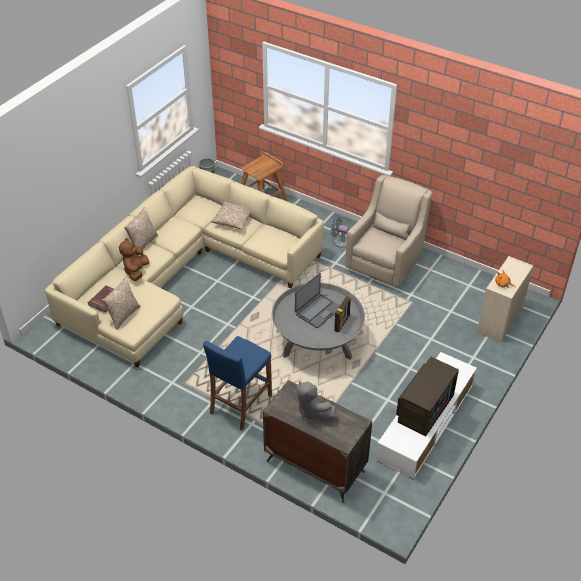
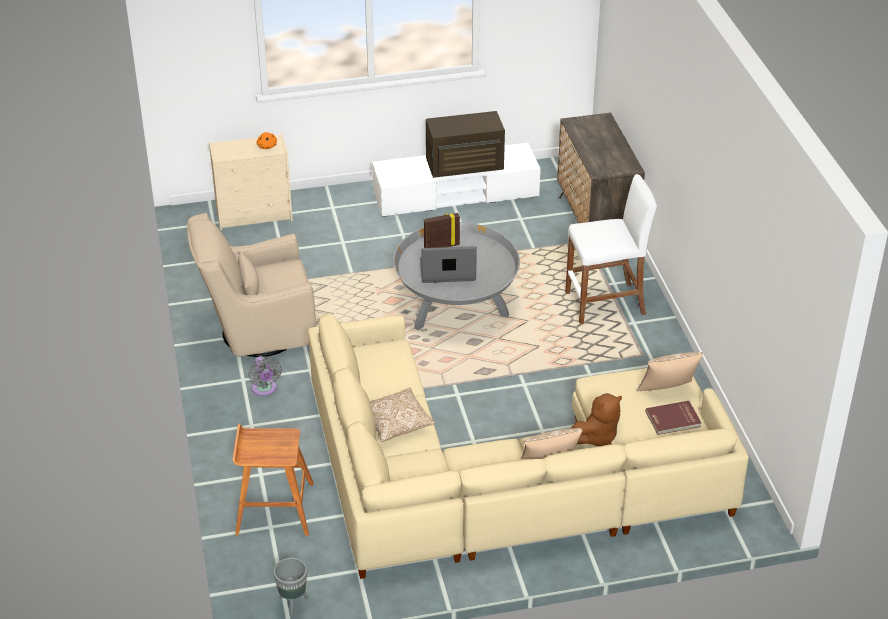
camera: 135 degrees left, 5 degrees down
(240, 404) = (605, 304): blue stool -> white stool
(312, 411) = (601, 149): grey plush toy -> none

